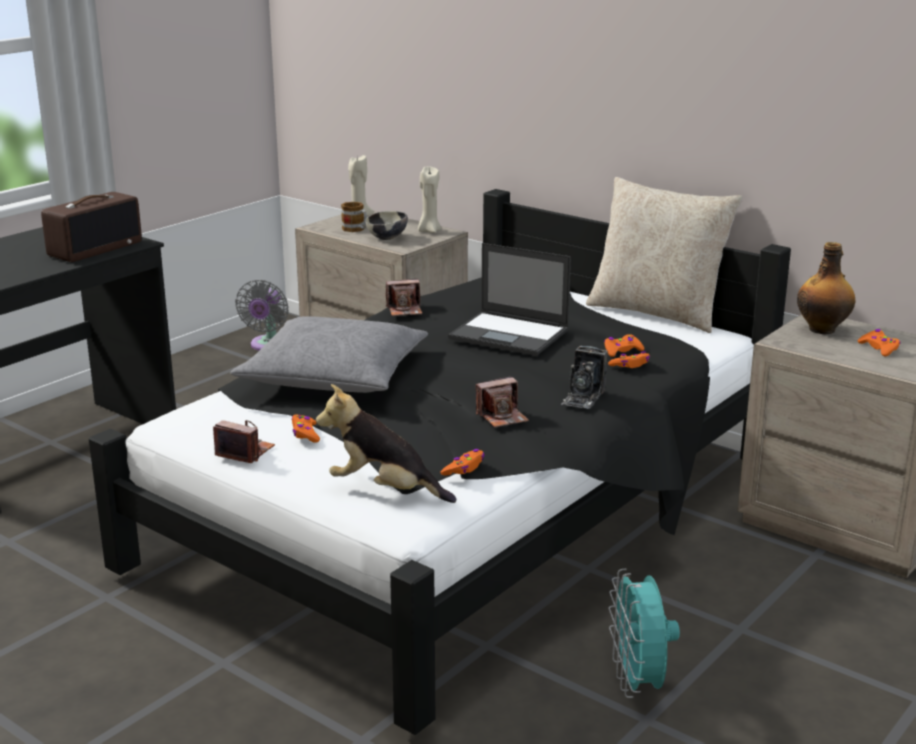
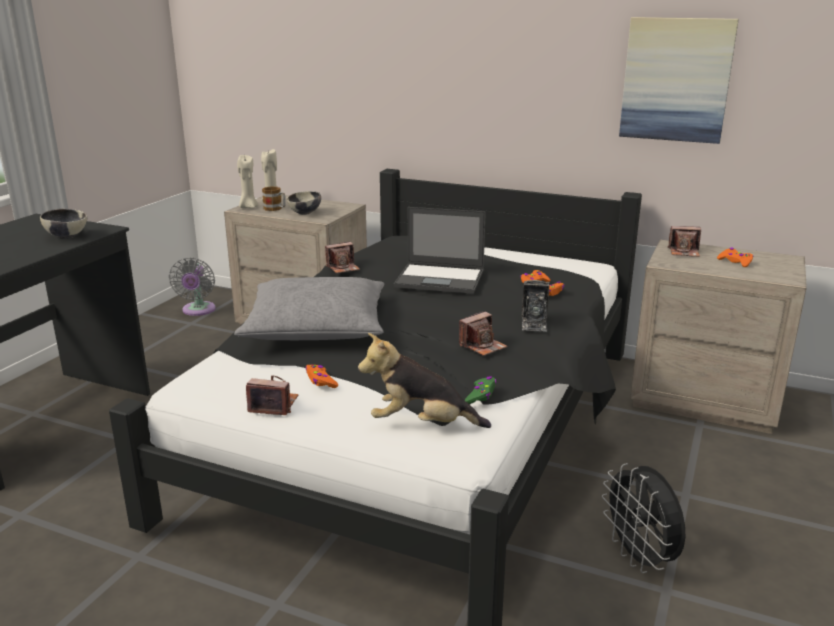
camera: 15 degrees left, 0 degrees up
(95, 248) = (67, 236): radio -> bowl
(429, 231) = (335, 206): beige candle -> beige candle (248, 207)
(464, 468) = (481, 395): orange game controller -> green game controller
(638, 684) = (640, 558): turquoise fan -> black fan
(657, 312) = (534, 253): beige pillow -> none
(823, 329) = (684, 252): bottle -> camera
(835, 105) = (676, 80): none -> picture

